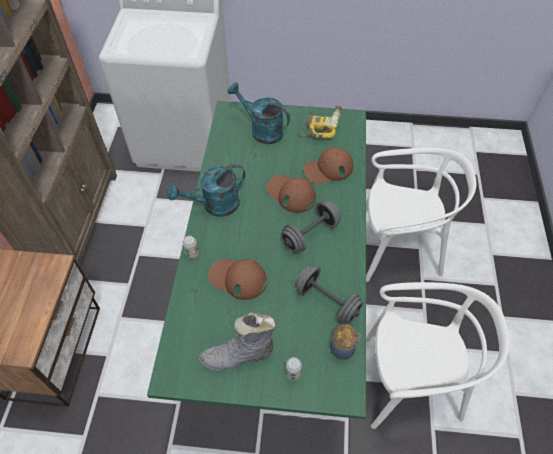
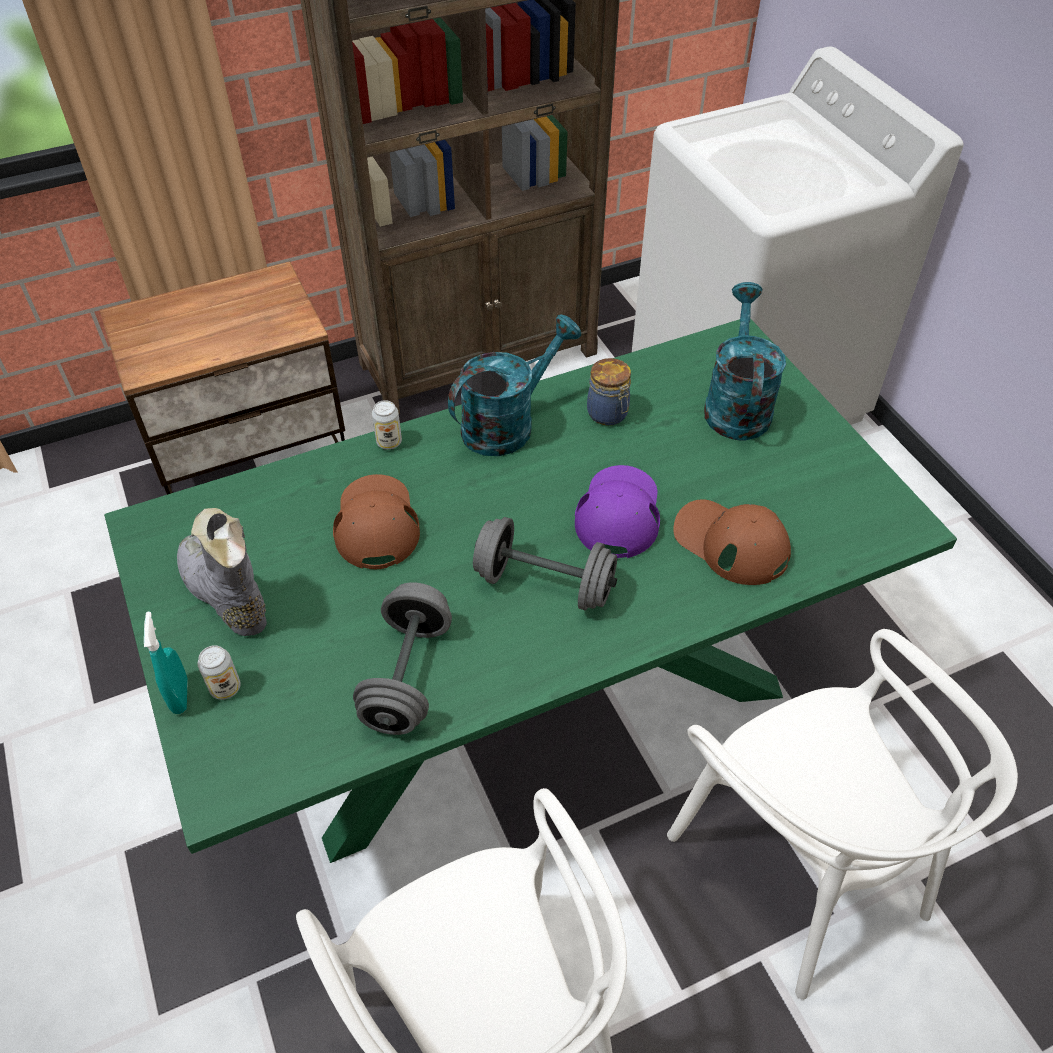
camera: 60 degrees right, 5 degrees down
(215, 206) = (508, 423): turquoise watering can -> turquoise watering can turned 105 degrees clockwise
(286, 394) = (180, 695): none -> turquoise spray bottle
(291, 194) = (618, 513): brown cap -> purple cap
(321, 125) = (838, 483): power drill -> none
(343, 349) = (315, 747): jar -> jar (608, 414)

